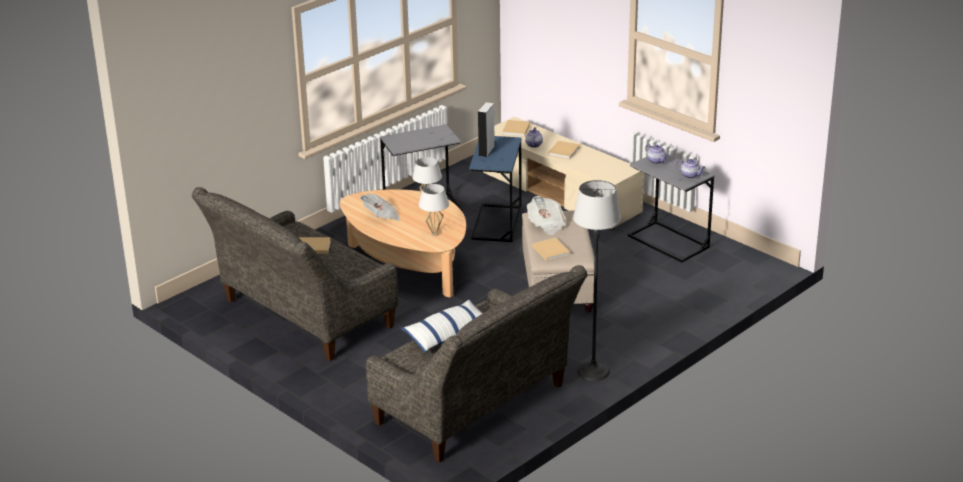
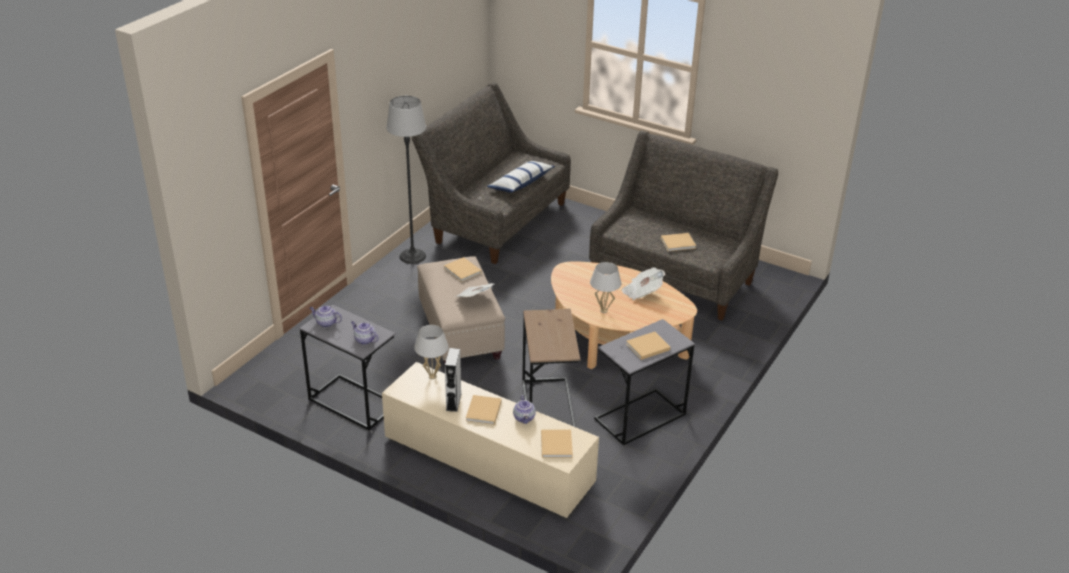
camera: 165 degrees right, 5 degrees up
(421, 137) = (646, 347): none -> beige book
(435, 234) = (579, 279): white table lamp -> white table lamp (432, 376)
(486, 151) = (561, 333): grey speaker -> grey speaker (453, 402)
(497, 223) = (548, 405): blue side table -> brown side table

